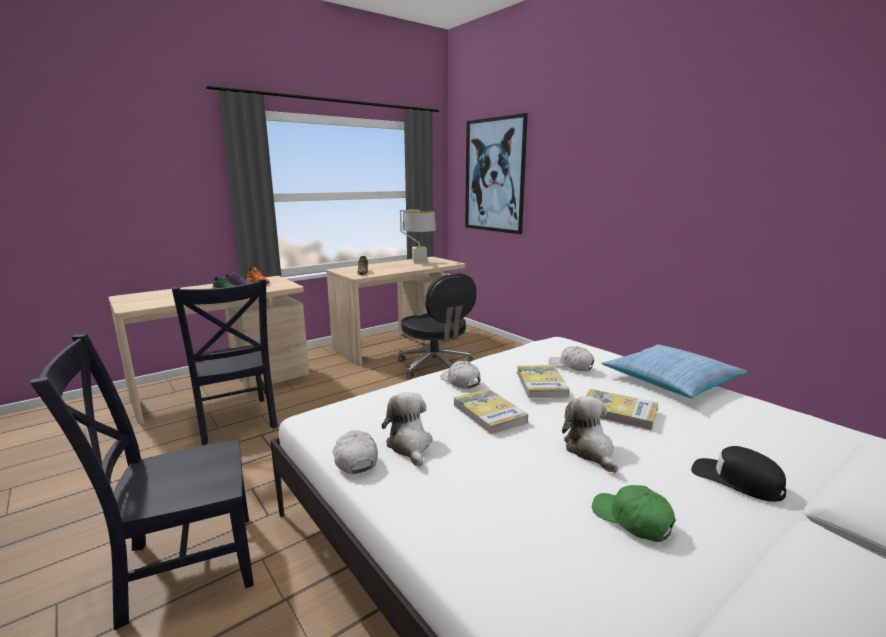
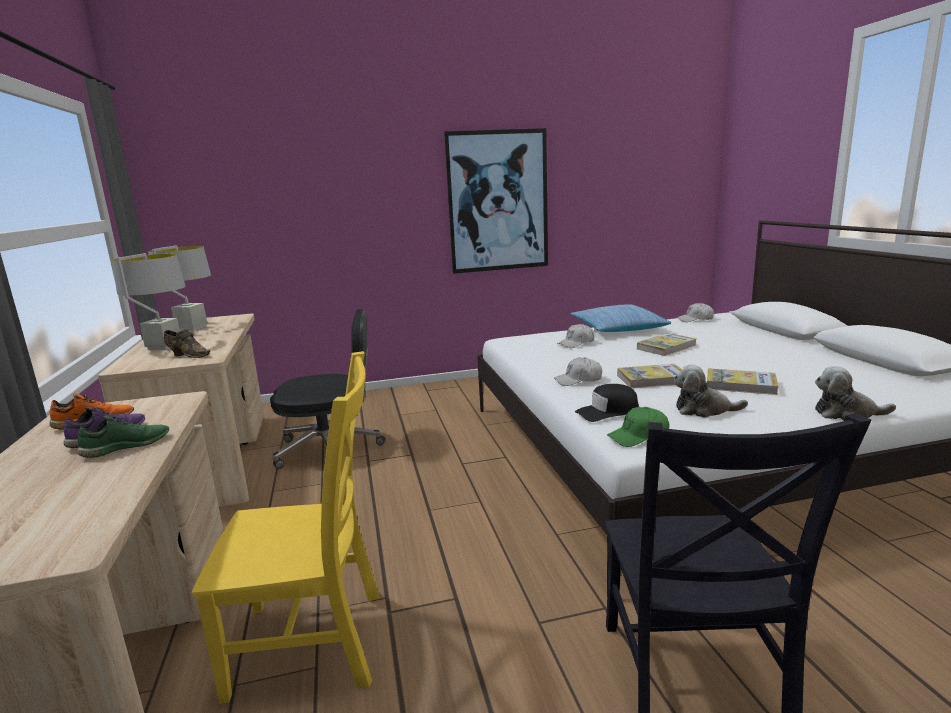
camera: 65 degrees left, 0 degrees up
(236, 422) = (316, 643): black chair -> yellow chair
(354, 459) = (726, 431): white cap -> white cap (695, 319)
(378, 266) = (163, 347): none -> grey table lamp
(494, 175) = (242, 188): picture -> picture (498, 201)
(541, 384) = (607, 356): book -> book (740, 385)
(590, 450) = (720, 363): plush toy -> plush toy (846, 413)
(632, 520) = (802, 368): green cap -> green cap (638, 436)
(736, 480) = (757, 343): black cap -> black cap (607, 411)

